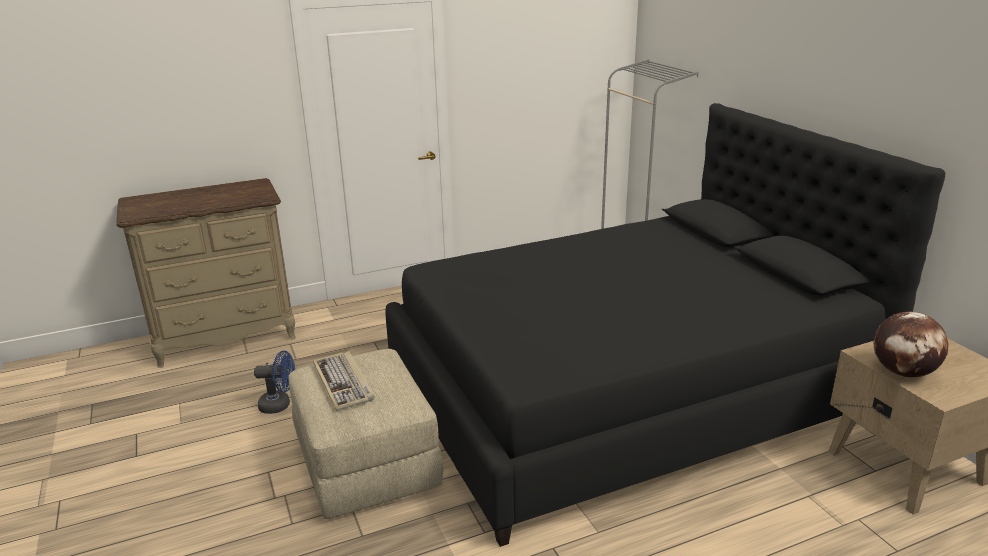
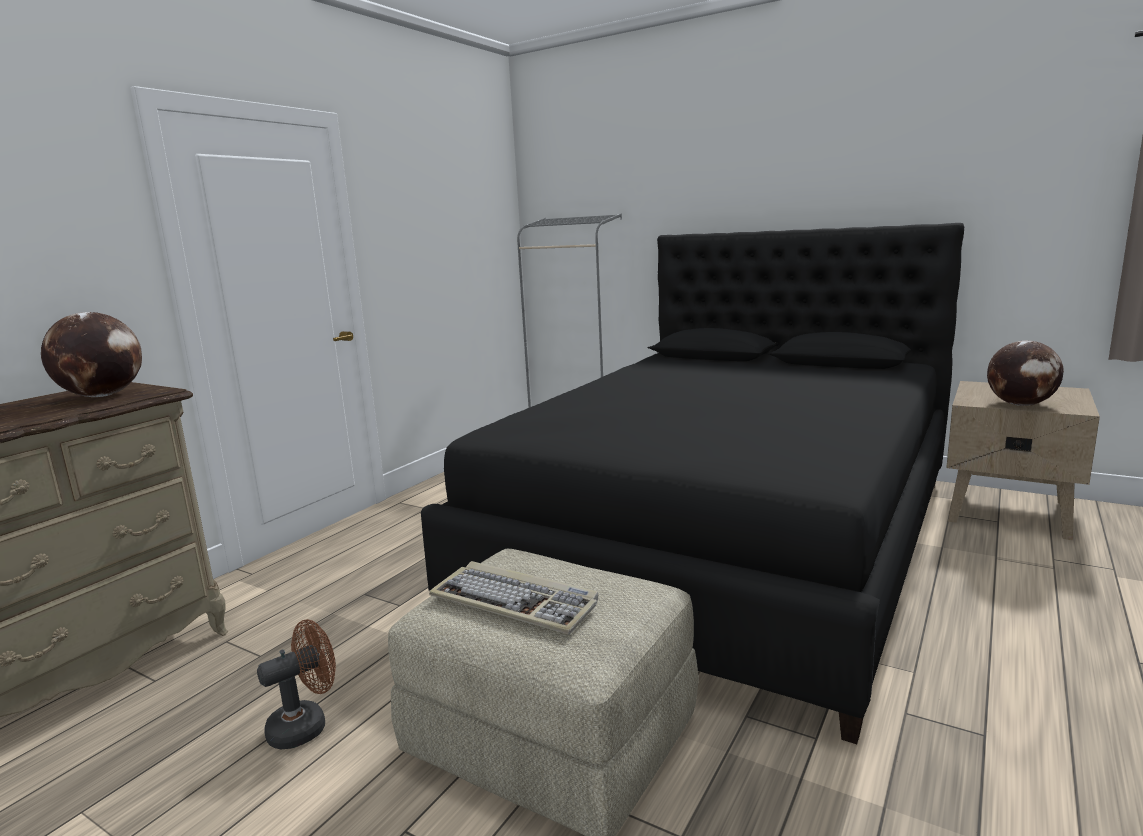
camera: 35 degrees left, 10 degrees down
(241, 193) = (102, 396): none -> globe
(280, 405) = (306, 725): blue fan -> brown fan

